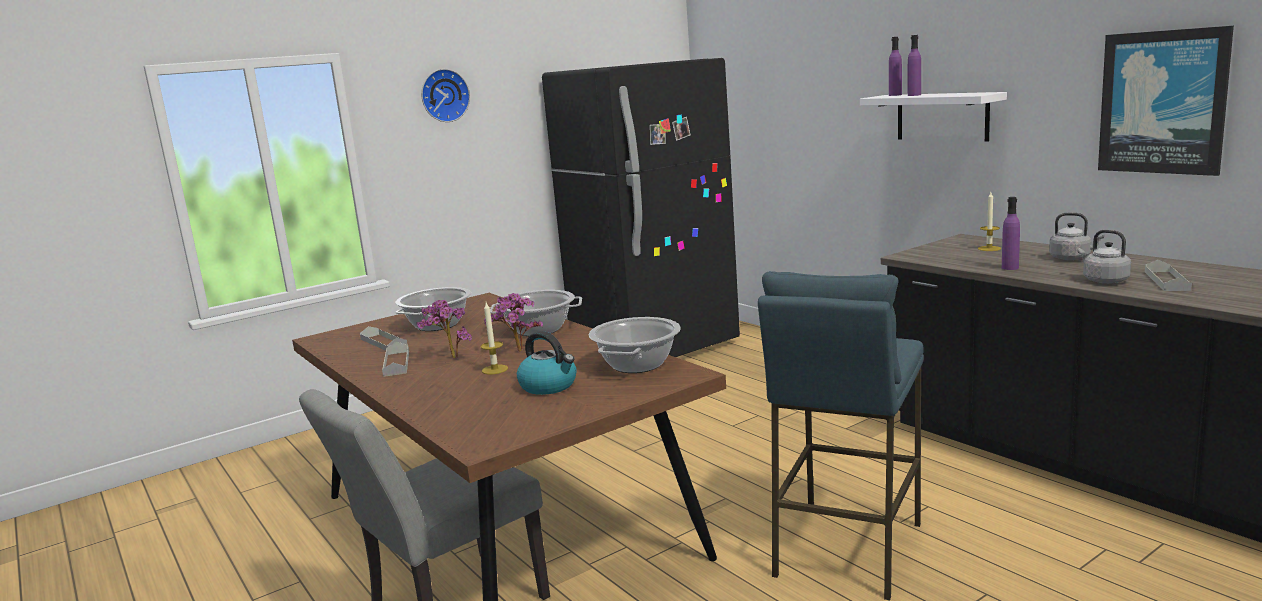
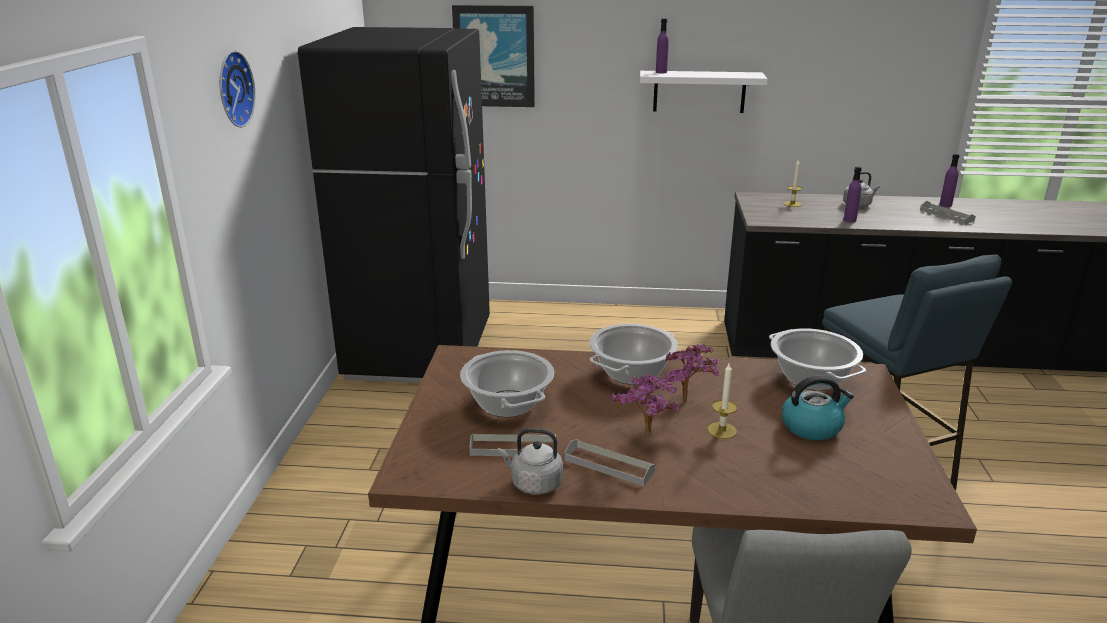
camera: 50 degrees left, 10 degrees up
(914, 95) = (687, 74): purple bottle -> purple bottle (945, 205)
(1103, 280) = (920, 221): grey kettle -> grey kettle (533, 483)
(1162, 102) = (884, 84): picture -> picture (494, 56)

